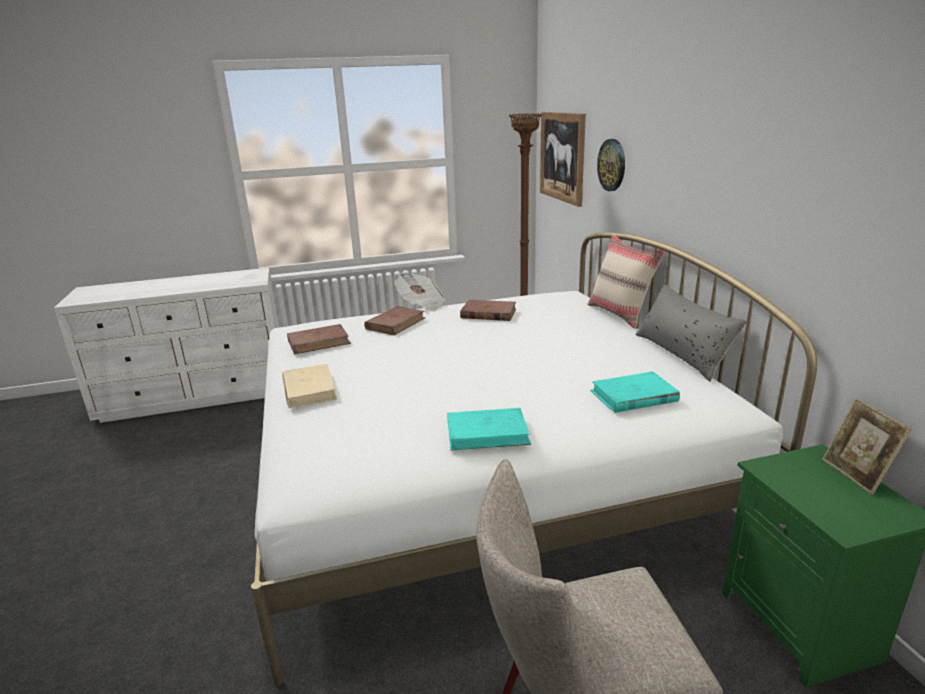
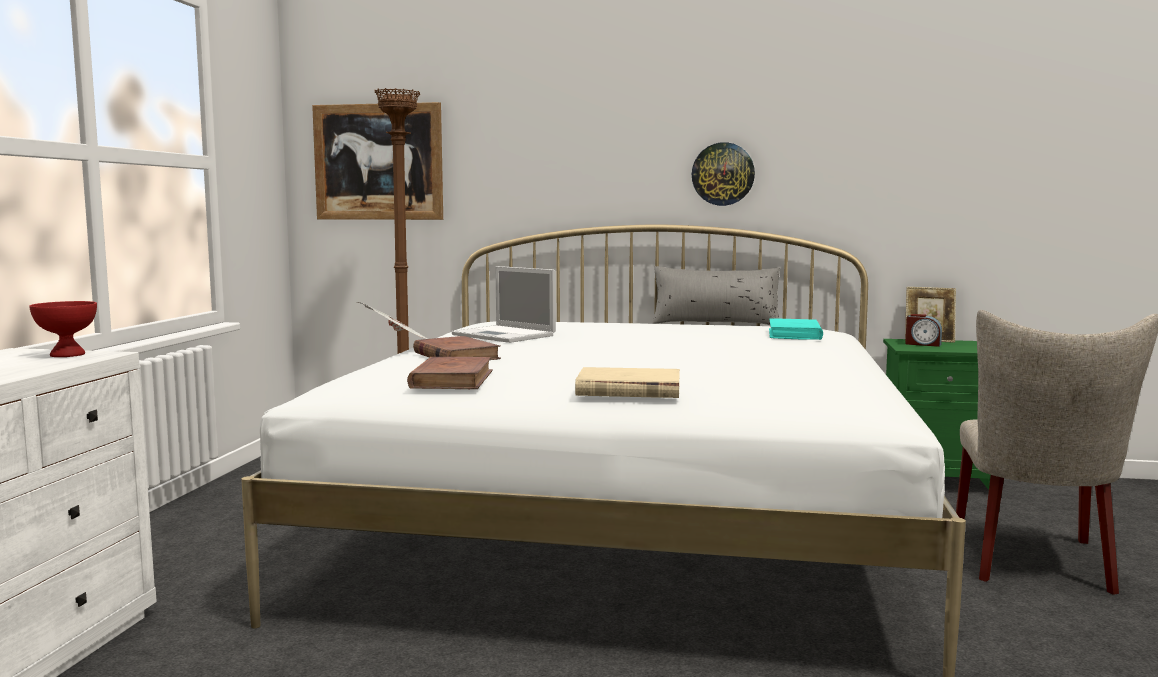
camera: 65 degrees left, 15 degrees down
(253, 279) = (68, 354): none -> red bowl
(487, 433) = (827, 361): turquoise book -> none
(488, 313) = (505, 335): brown book -> laptop
(612, 165) = (515, 158): wall clock -> wall clock (723, 174)
(620, 314) = (590, 320): beige pillow -> none
(814, 473) = (923, 344): none -> alarm clock

